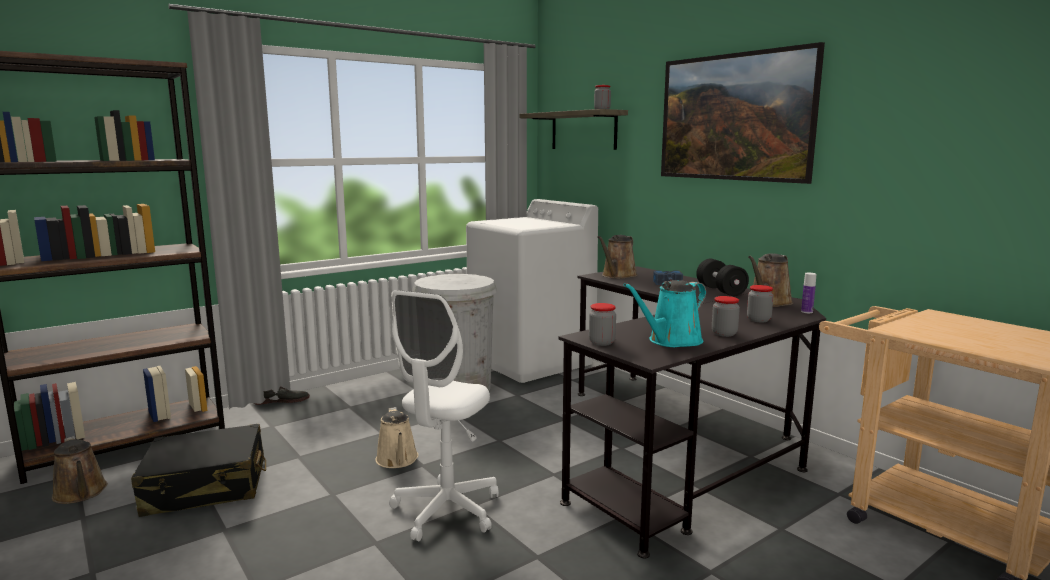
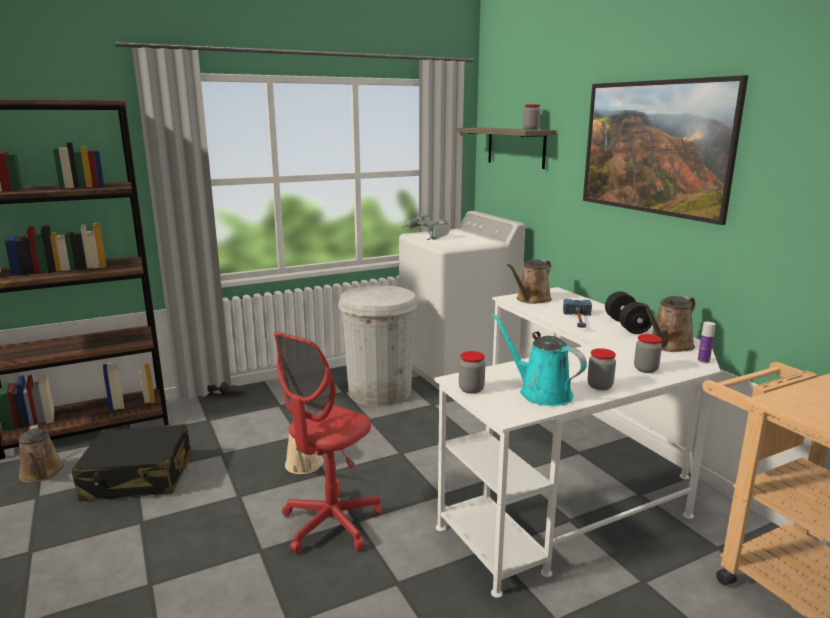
camera: 10 degrees right, 5 degrees up
(446, 510) = (331, 524): white office chair -> red office chair
(496, 222) = (426, 236): none -> power drill
(671, 341) = (541, 392): turquoise watering can -> turquoise watering can turned 75 degrees clockwise
(680, 446) = (572, 475): black desk -> white desk

